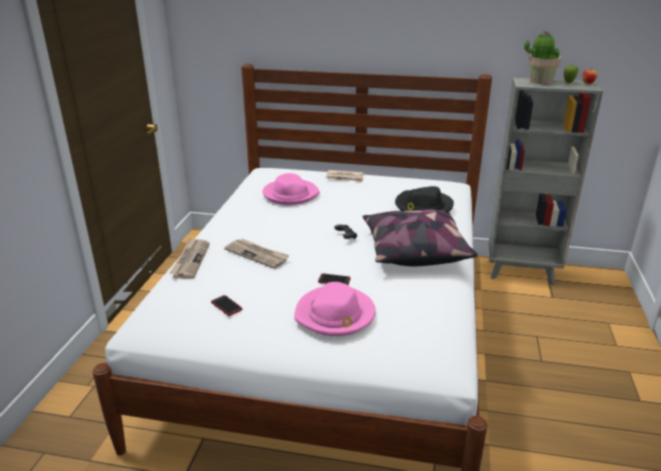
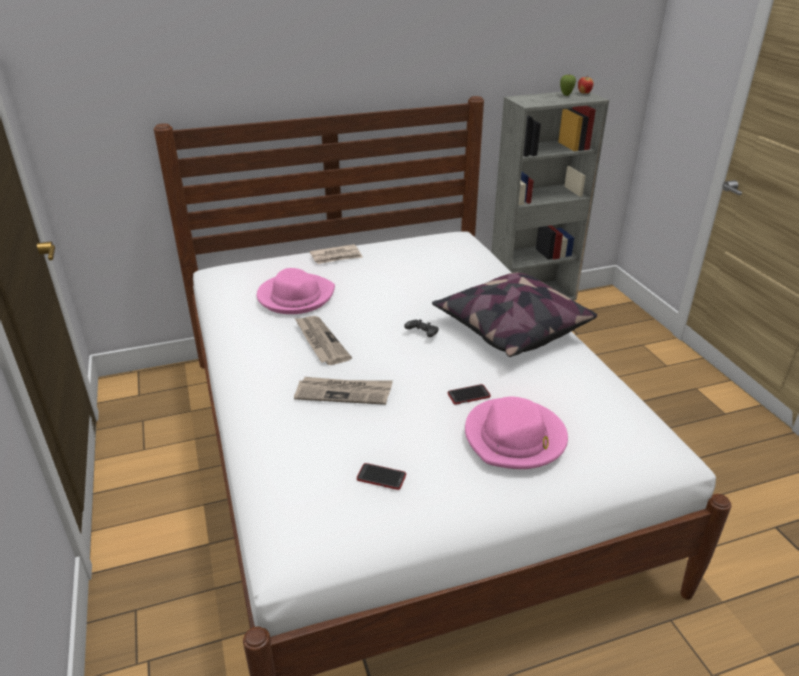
camera: 30 degrees left, 5 degrees up
(190, 260) = (262, 430): newspaper -> newspaper (320, 342)
(423, 206) = (462, 271): black hat -> none
(540, 81) = (538, 97): potted plant -> none

